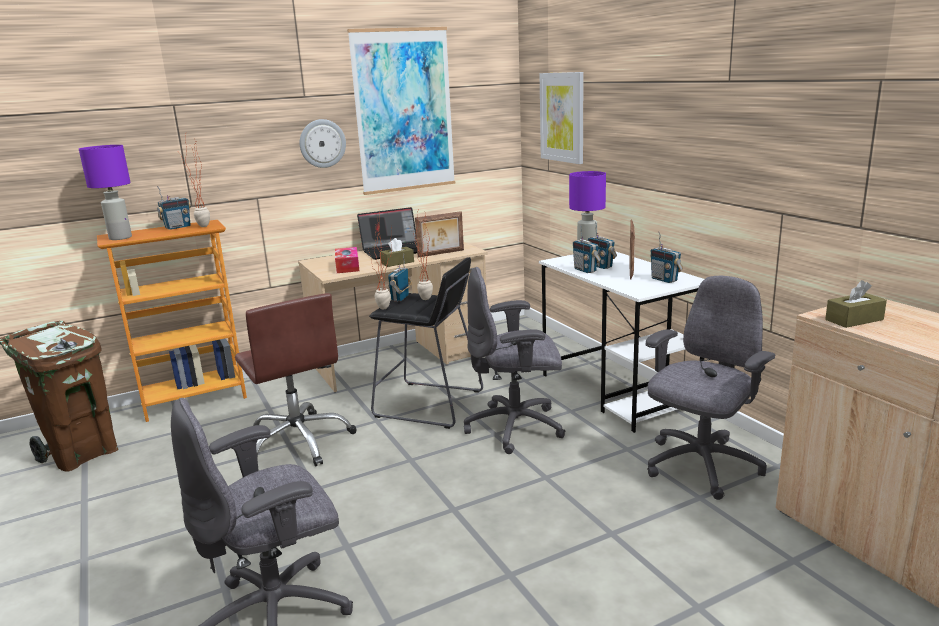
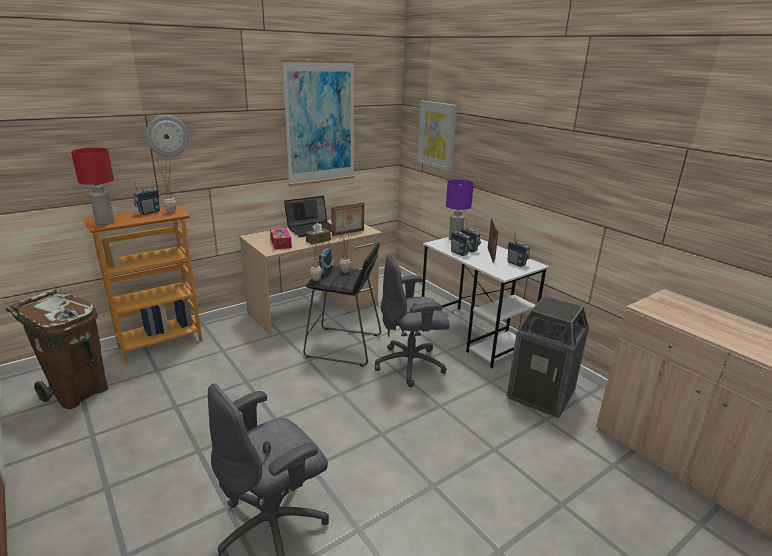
camera: 10 degrees left, 5 degrees up
(120, 238) = (104, 222): purple table lamp -> red table lamp
(299, 441) = (253, 379): brown office chair -> none
(322, 143) = (260, 147): wall clock -> wall clock (167, 136)
(700, 466) = (541, 395): grey office chair -> trash can
(854, 320) = (663, 311): brown tissue box -> none

